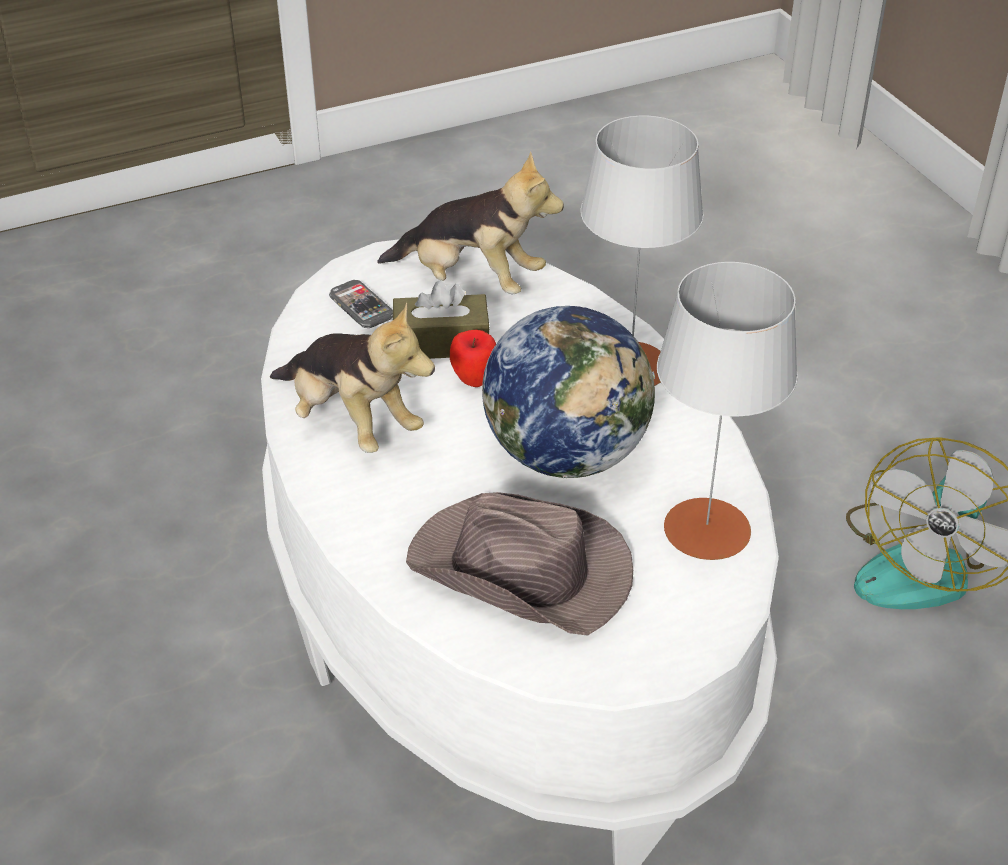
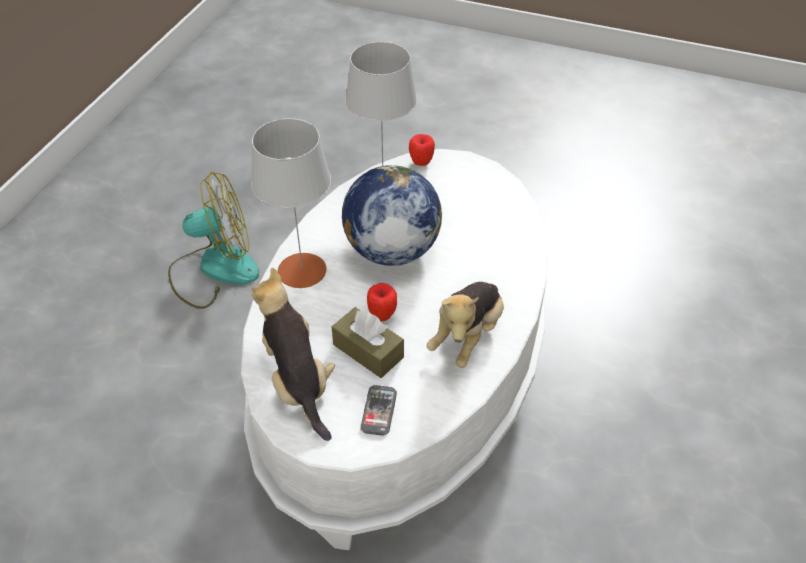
camera: 135 degrees left, 5 degrees up
(351, 422) = (467, 336): plush toy -> plush toy turned 150 degrees counterclockwise
(521, 571) = (473, 219): brown hat -> none
(718, 610) = (421, 163): none -> apple

